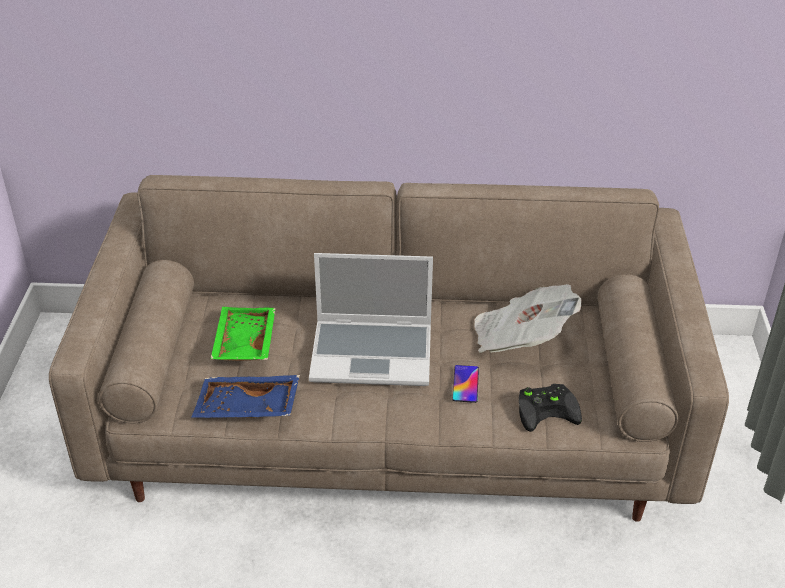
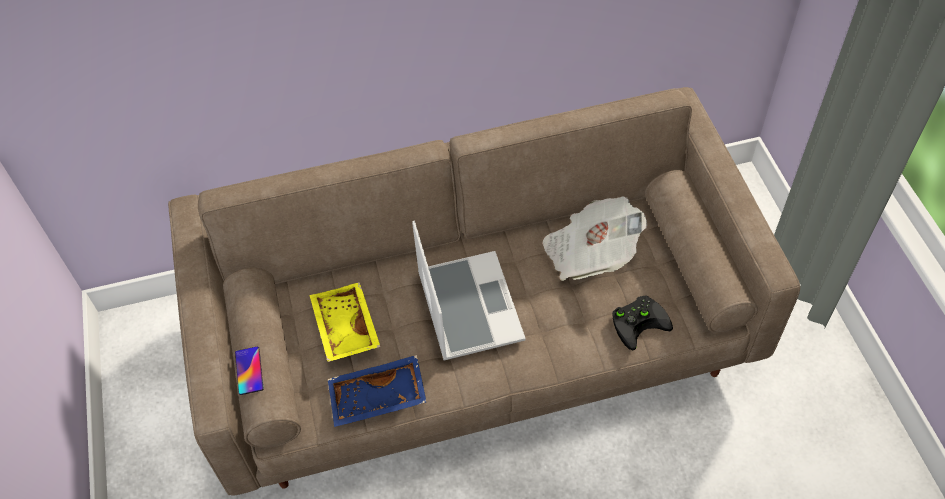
camera: 15 degrees left, 15 degrees up
(243, 343) = (344, 328): green tray -> yellow tray
(373, 353) = (467, 306): laptop -> laptop turned 90 degrees counterclockwise
(465, 384) = (560, 316): phone -> phone (249, 370)

